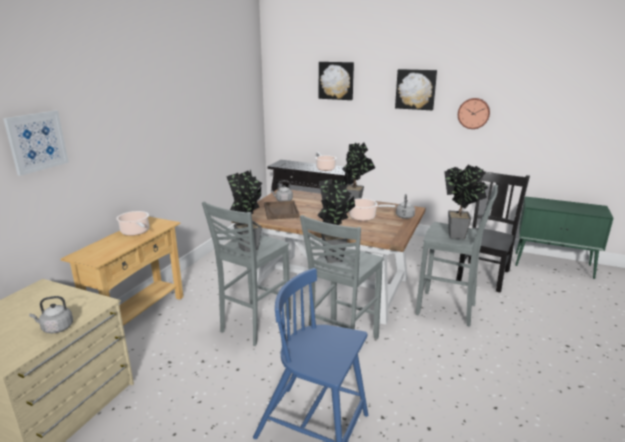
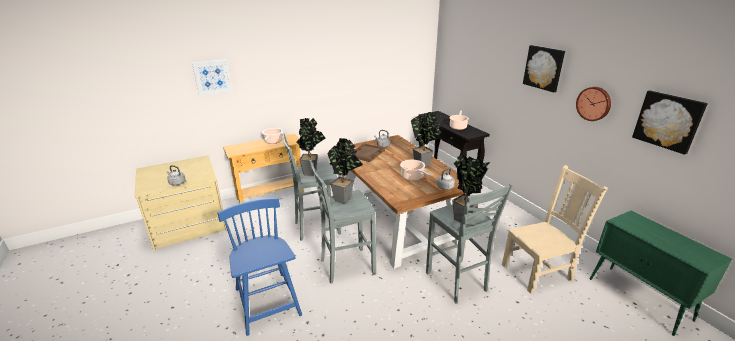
camera: 40 degrees right, 5 degrees up
(336, 80) = (483, 49): picture -> picture (668, 121)
(484, 275) = (538, 272): black chair -> beige chair

